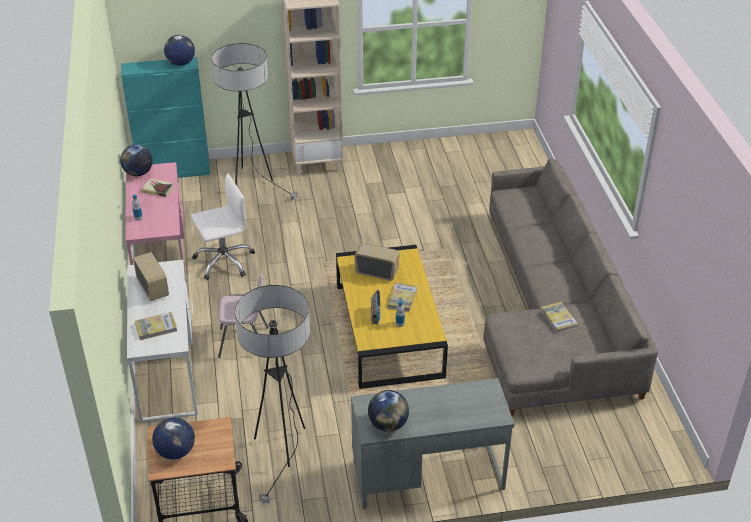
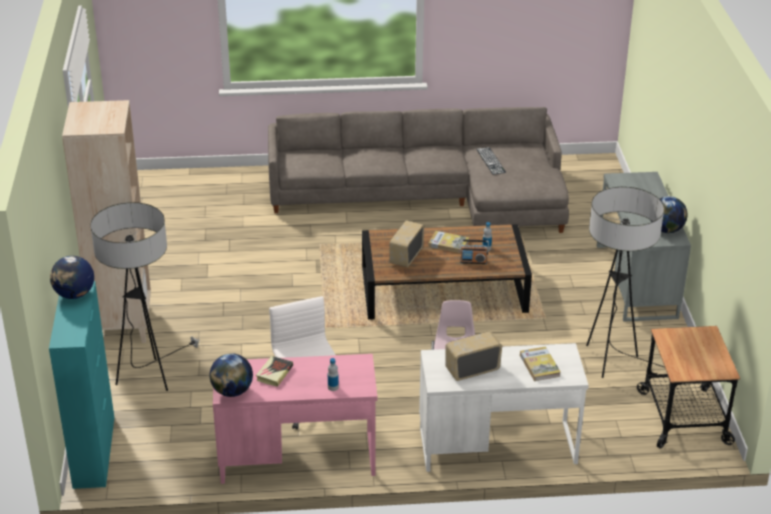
camera: 85 degrees left, 5 degrees down
(175, 451) = (701, 361): globe -> none
(389, 330) = (444, 289): yellow coffee table -> brown coffee table
(558, 319) = (491, 161): book -> keyboard

